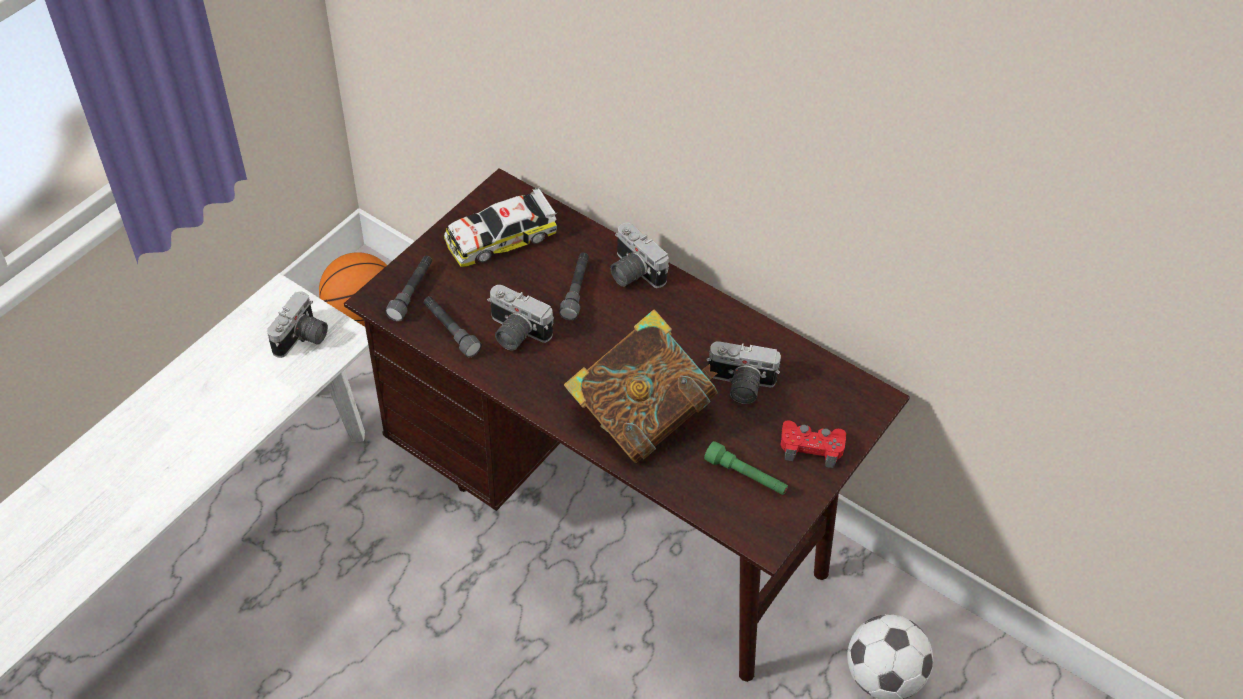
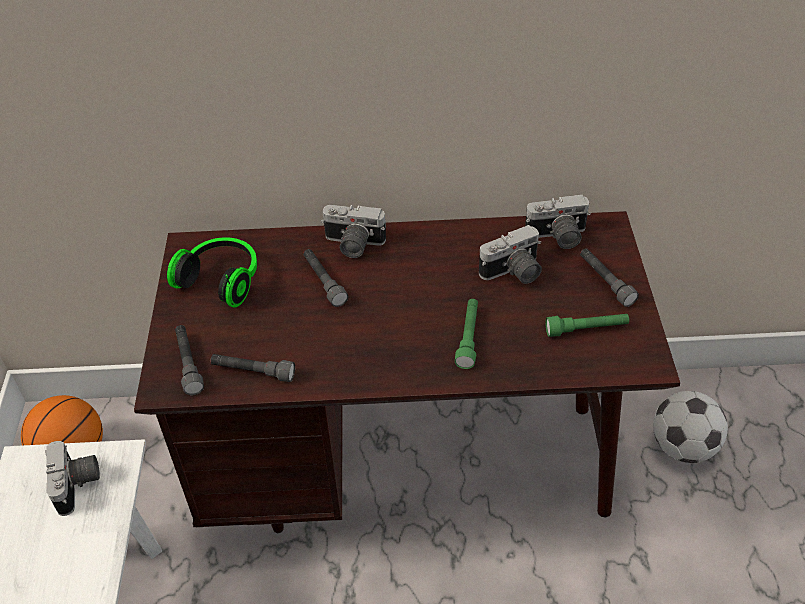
camera: 35 degrees left, 5 degrees down
(500, 237) = (222, 280): toy car -> headphones
(514, 333) = (308, 341): camera -> camera (557, 237)
(640, 416) = (468, 338): book -> green flashlight
(811, 447) = (605, 282): red game controller -> grey flashlight

